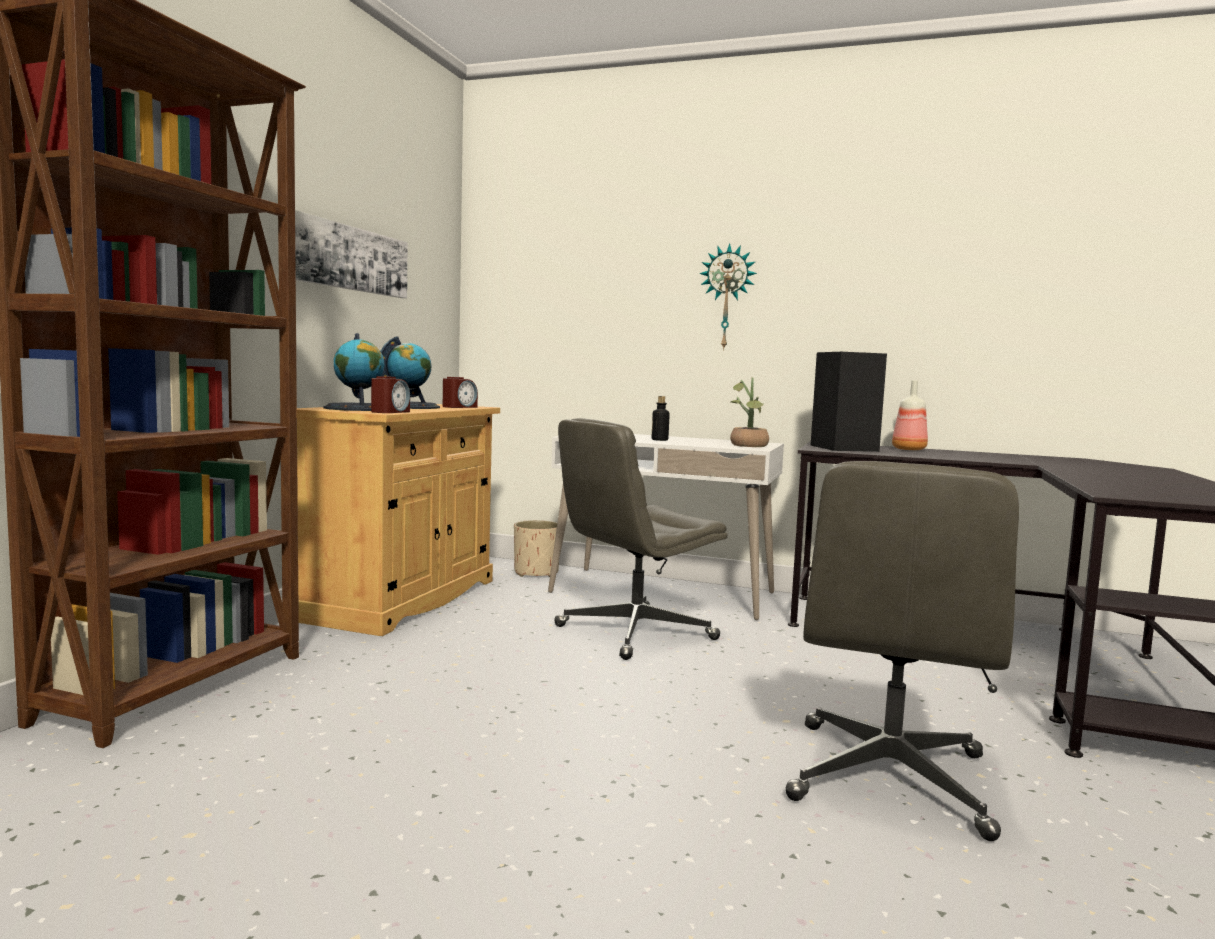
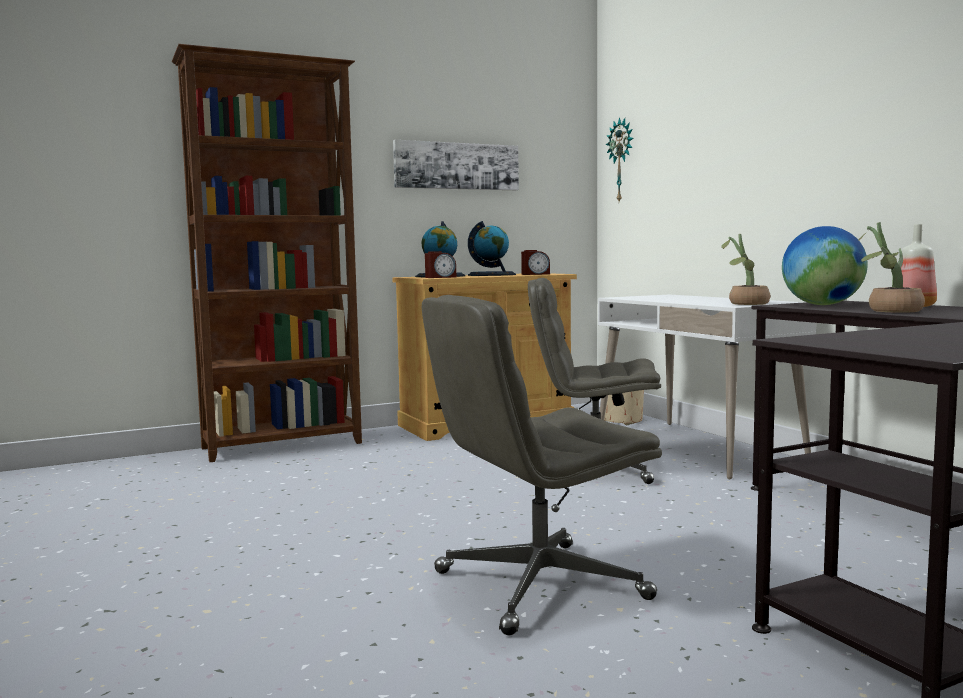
camera: 45 degrees right, 0 degrees up
(659, 440) = (684, 299): bottle -> none
(727, 297) = (773, 153): wall clock -> wall clock (622, 160)
(844, 448) = (822, 305): black speaker -> globe
(931, 455) = (888, 311): none -> potted plant

